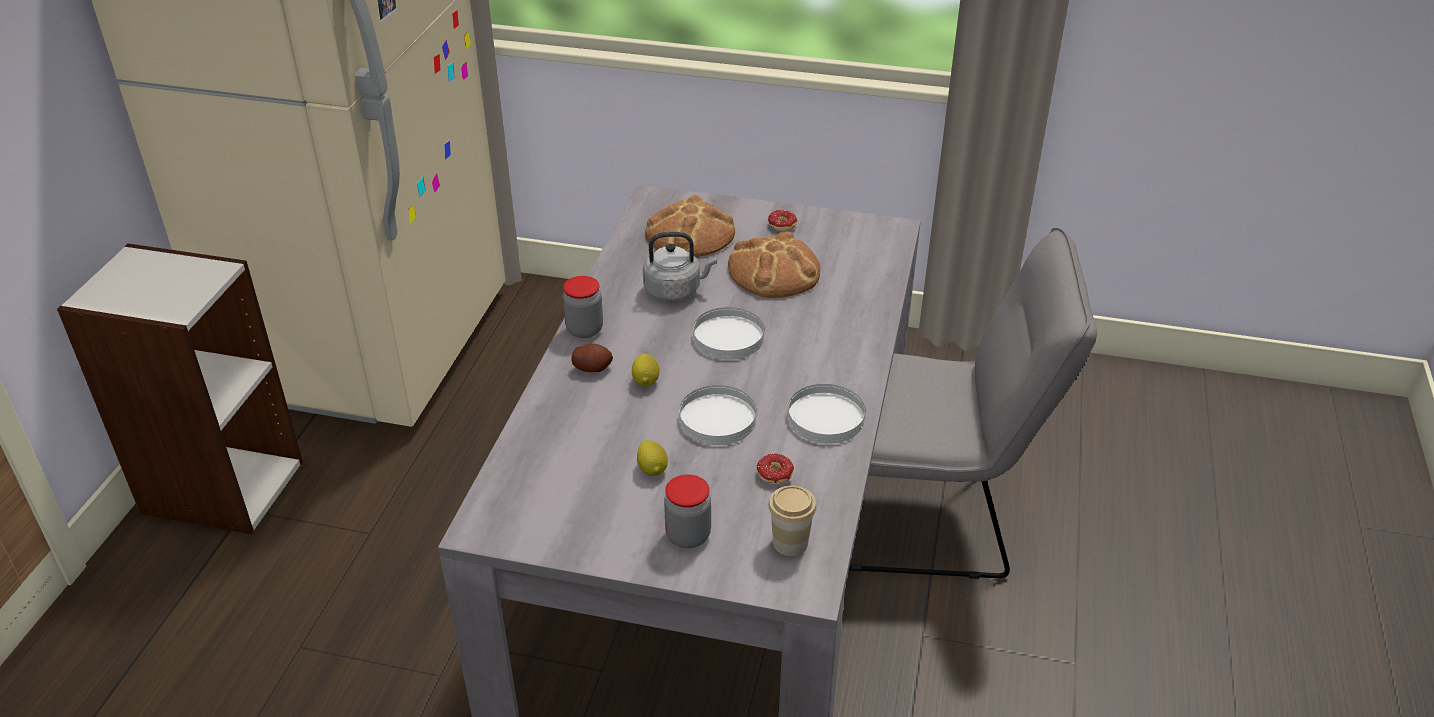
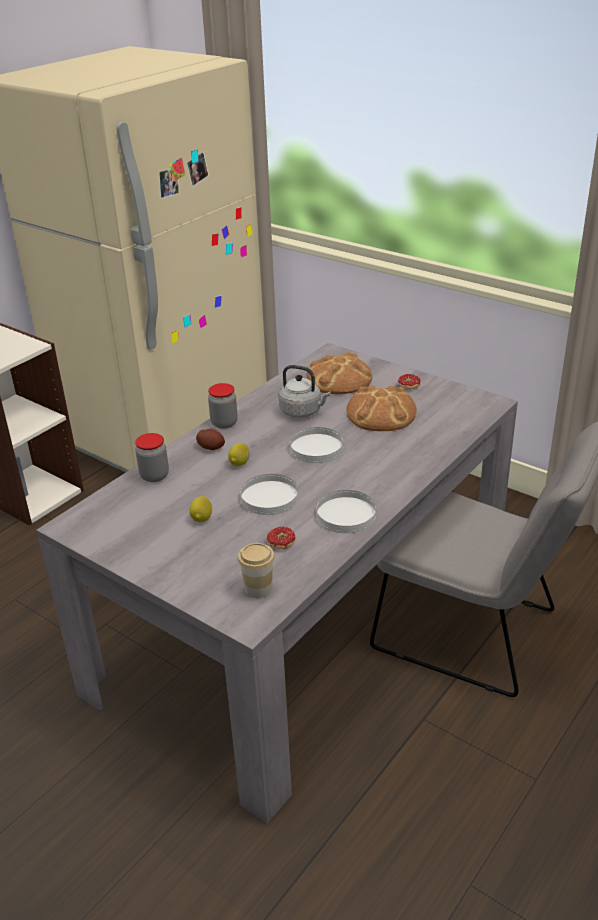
camera: 25 degrees right, 5 degrees down
(688, 535) = (193, 565): jar -> jar (154, 476)

